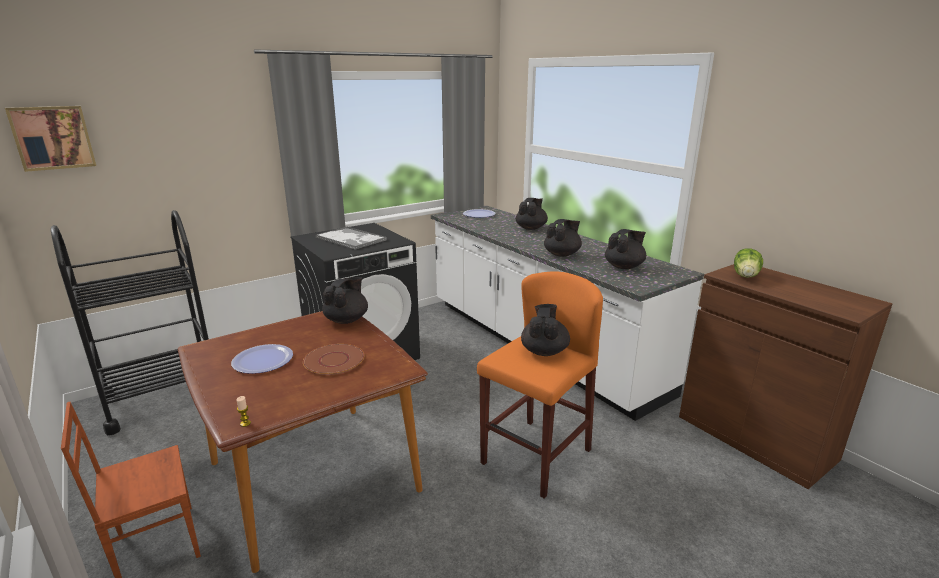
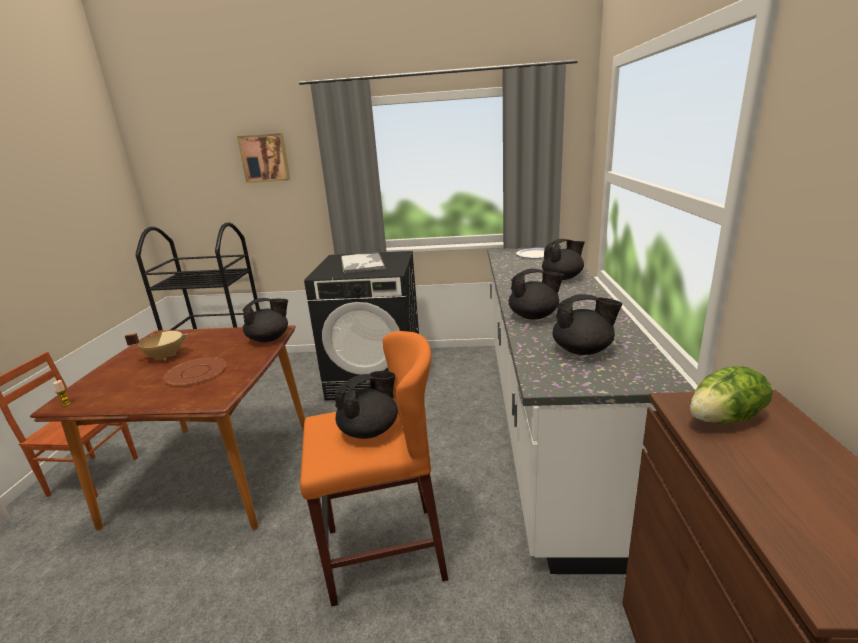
camera: 40 degrees right, 0 degrees up
(53, 137) = (168, 162): picture -> picture (265, 158)
(262, 360) = (165, 356): plate -> beige cooking pot

